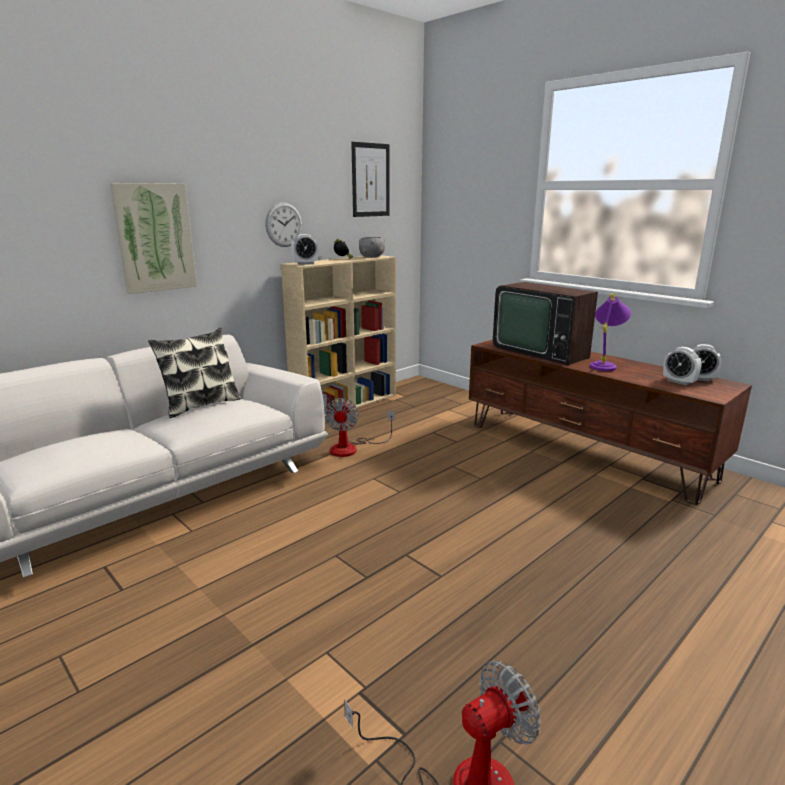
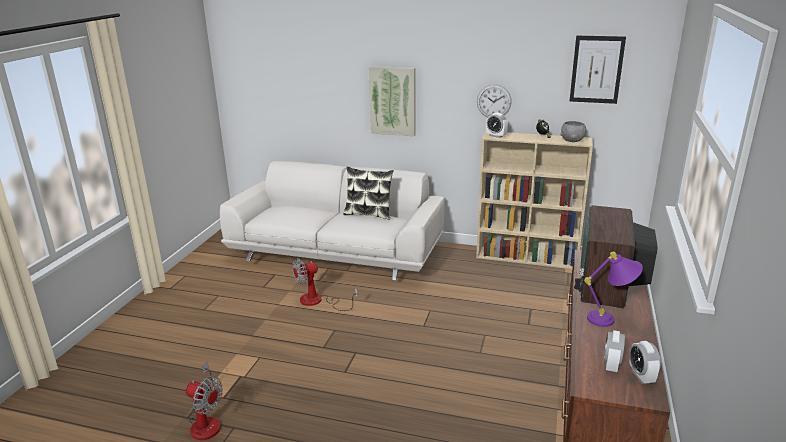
camera: 60 degrees right, 5 degrees up
(352, 448) = (461, 287): fan -> fan (318, 301)

